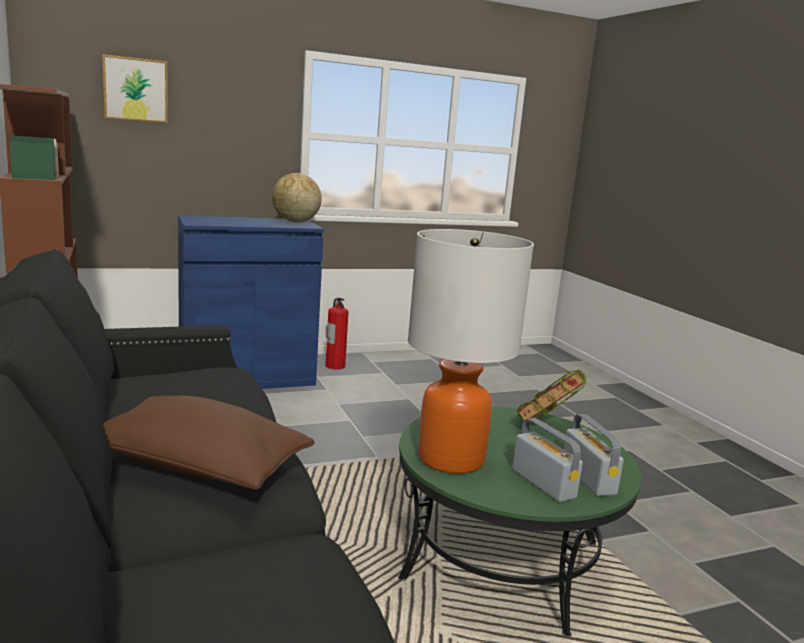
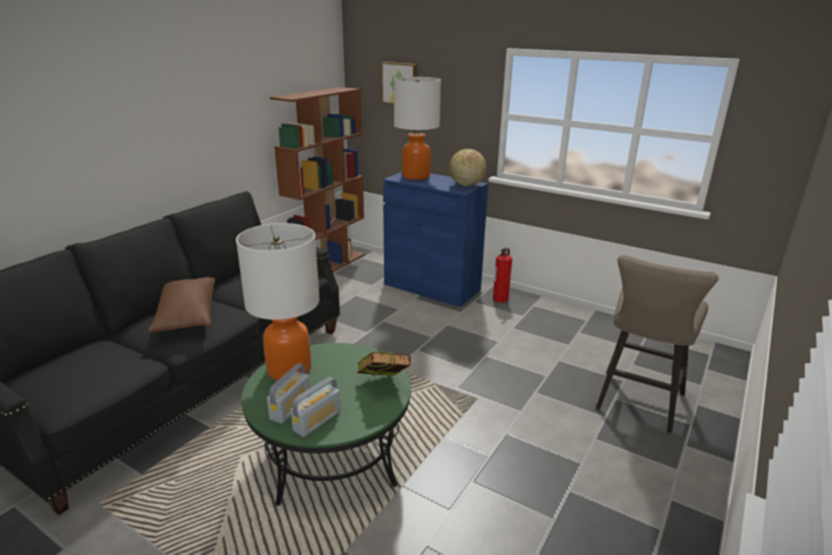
camera: 55 degrees right, 10 degrees up
(213, 219) = (415, 176): none -> table lamp
(574, 399) = (637, 404): none -> beige stool

